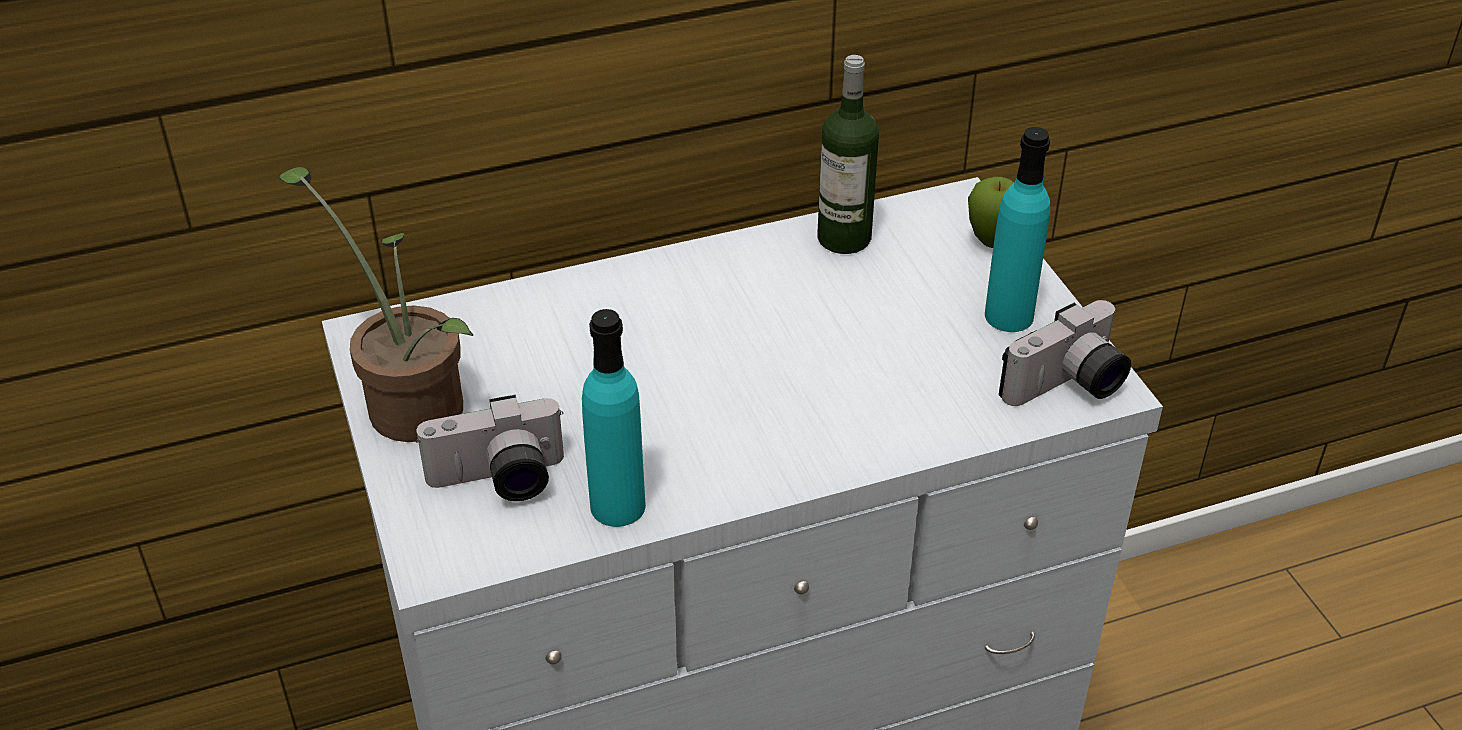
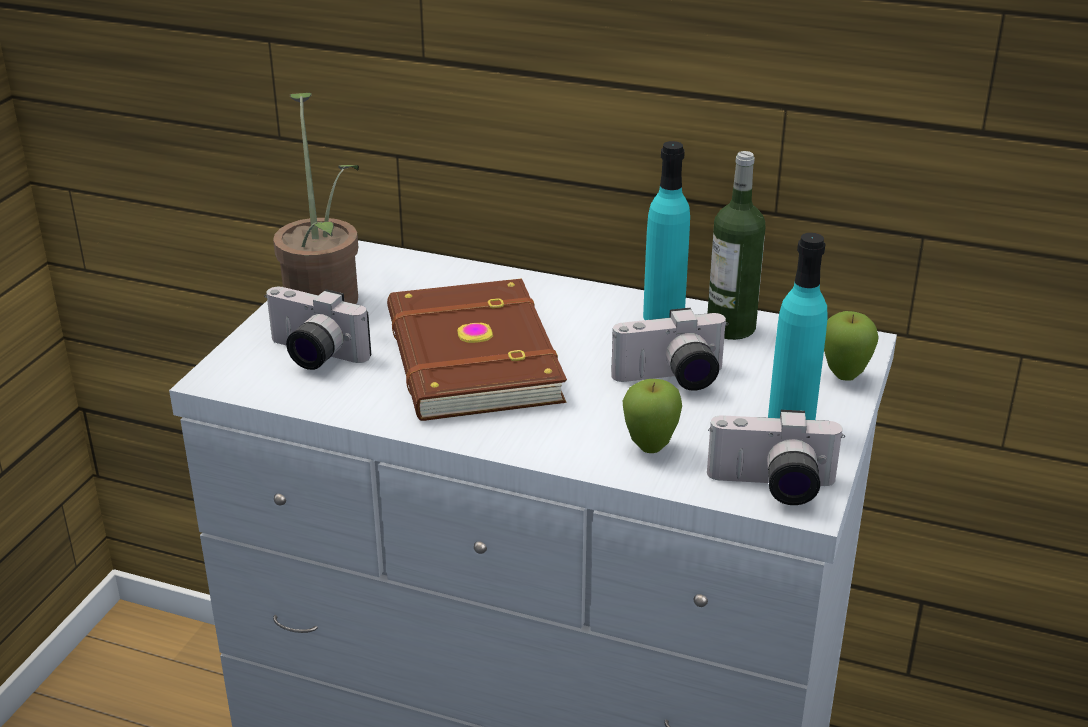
camera: 40 degrees right, 10 degrees down
(617, 506) = (358, 401): turquoise bottle -> turquoise bottle (663, 317)
(659, 398) = (469, 359): none -> brown book
(864, 322) = (672, 380): none -> camera
(933, 404) = (650, 448): none -> apple

